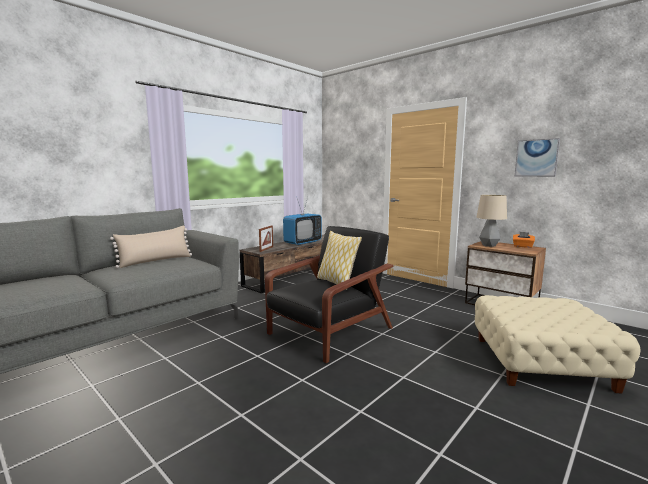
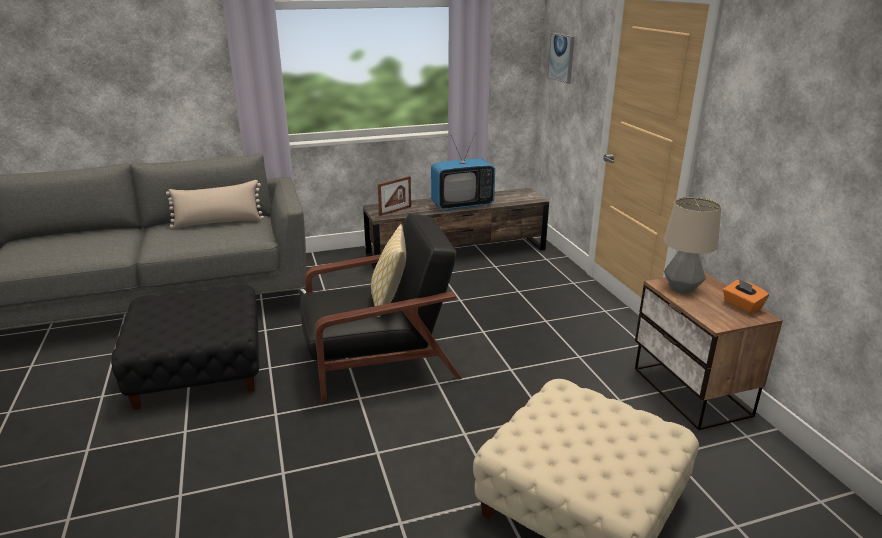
camera: 30 degrees right, 15 degrees up
(196, 371) = (199, 368): none -> black ottoman
(536, 158) = (802, 145): picture -> picture (561, 57)

